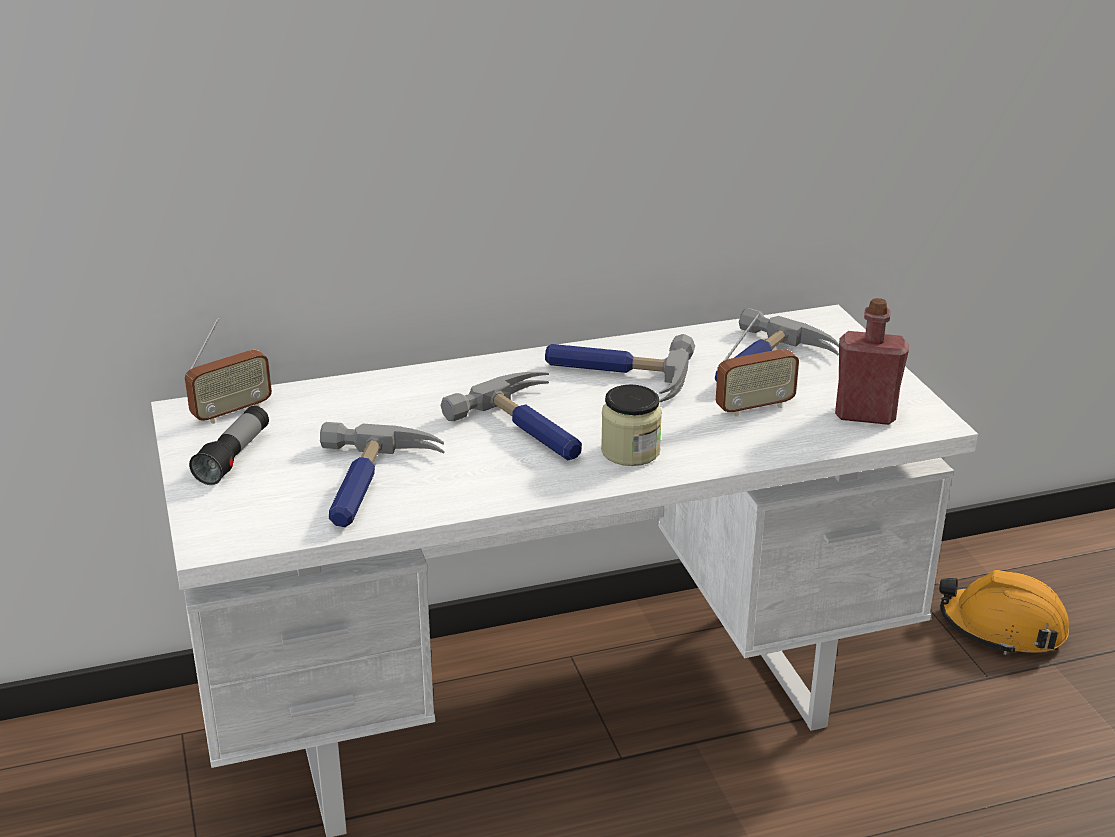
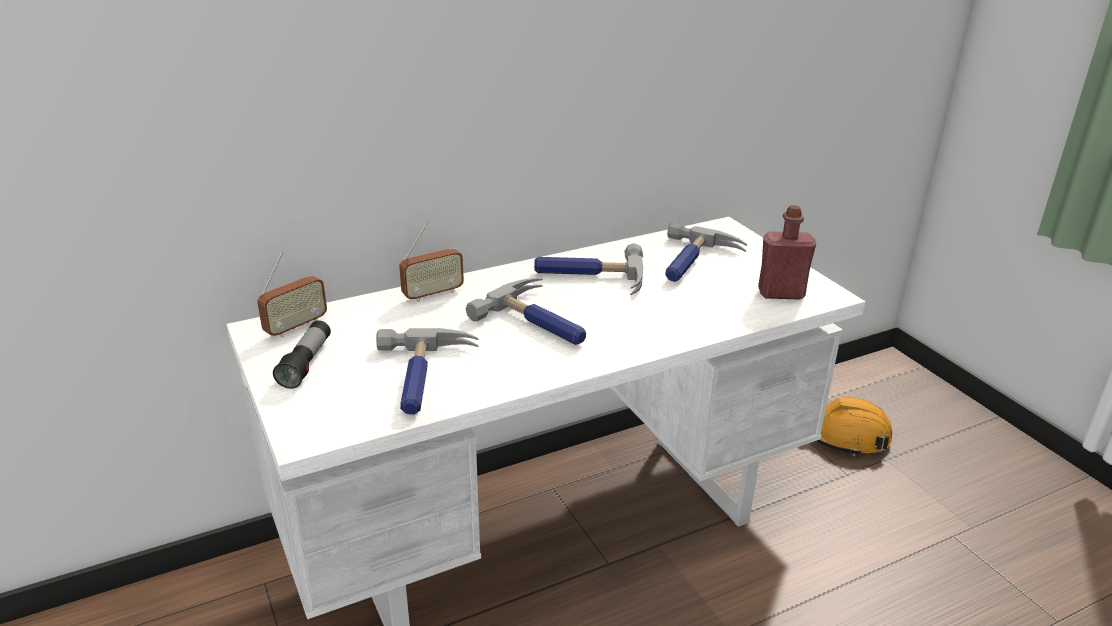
camera: 10 degrees left, 0 degrees up
(630, 451) = (620, 334): jar -> none
(754, 407) = (699, 294): radio -> radio (433, 294)

